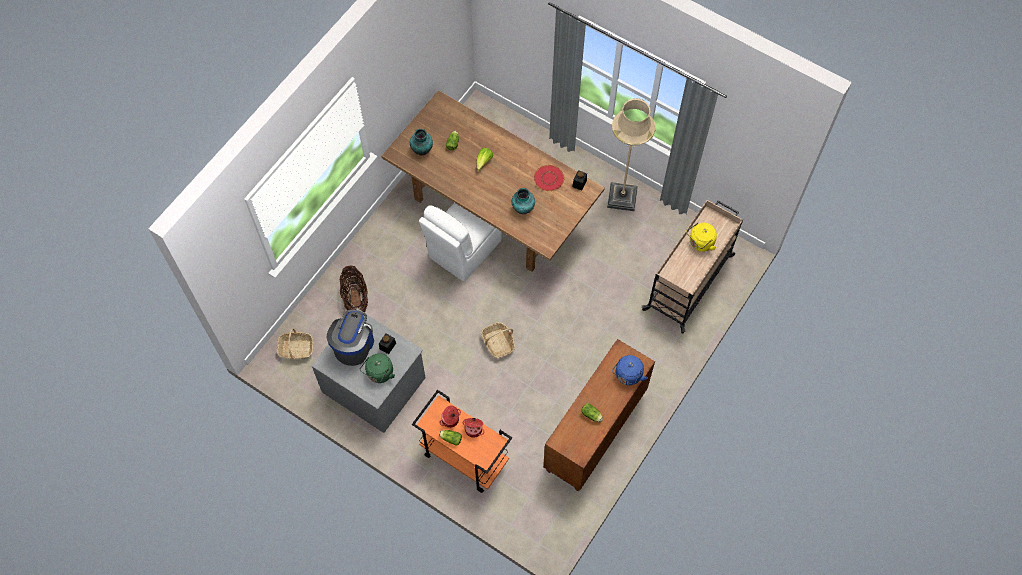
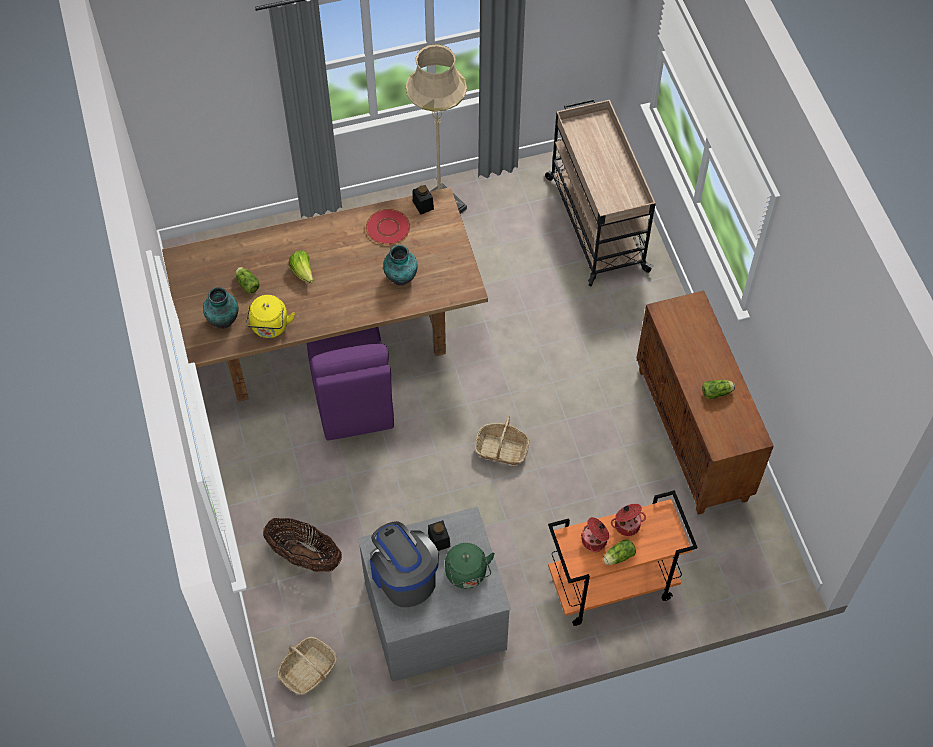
camera: 50 degrees left, 5 degrees down
(463, 250) = (352, 400): white chair -> purple chair
(628, 376) = (699, 326): blue kettle -> none
(700, 243) = (597, 157): yellow kettle -> yellow kettle (270, 327)

